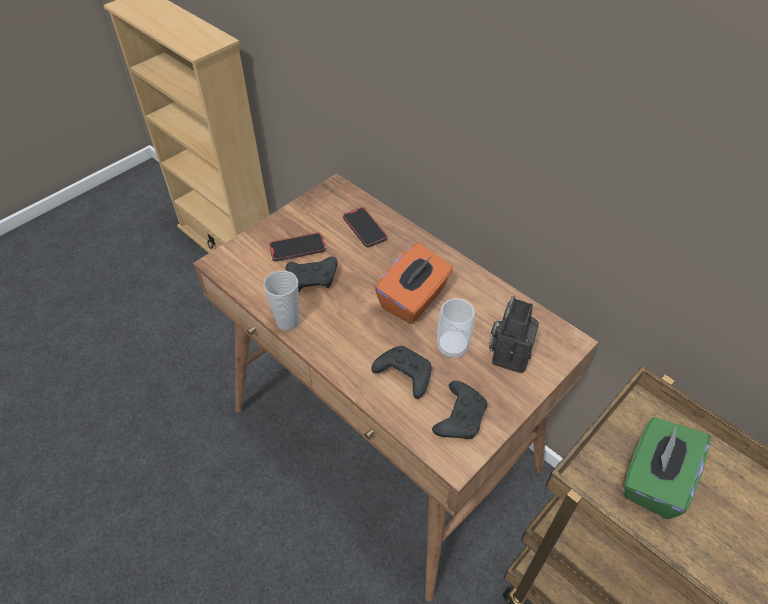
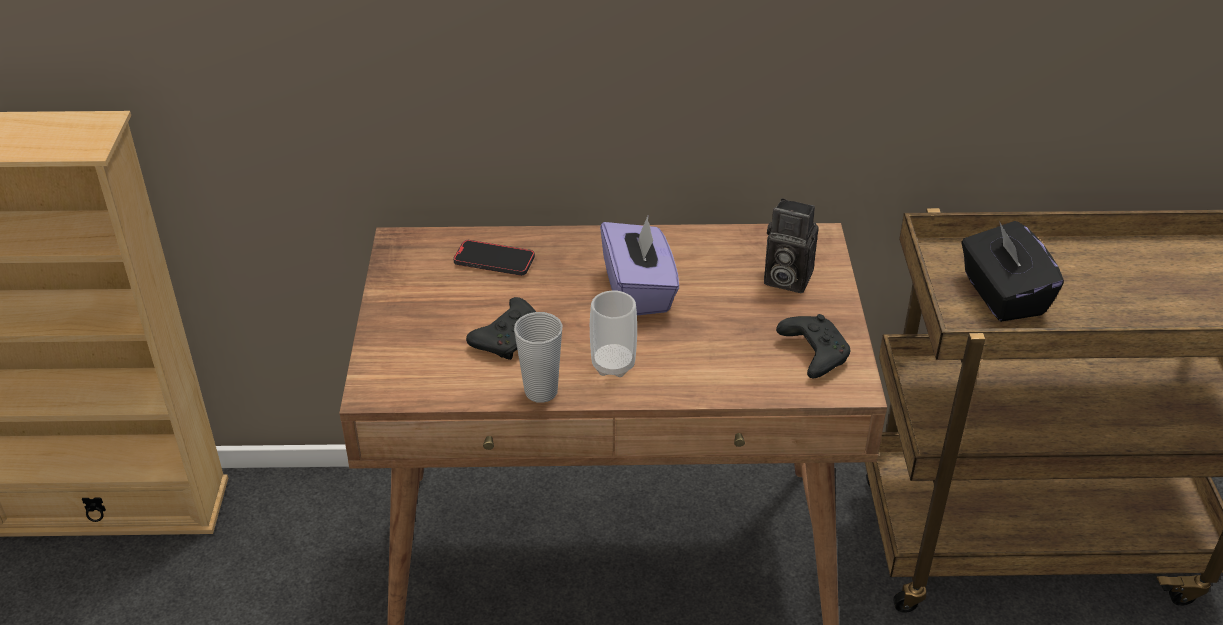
camera: 45 degrees left, 10 degrees down
(297, 249) = (447, 323): phone -> none
(403, 375) = (720, 357): black game controller -> none
(414, 299) = (638, 291): orange tissue box -> purple tissue box
(452, 347) = (730, 306): cup -> cup (613, 365)
(509, 353) = (784, 279): camera -> camera turned 45 degrees counterclockwise
(654, 479) = (1002, 295): green tissue box -> black tissue box

